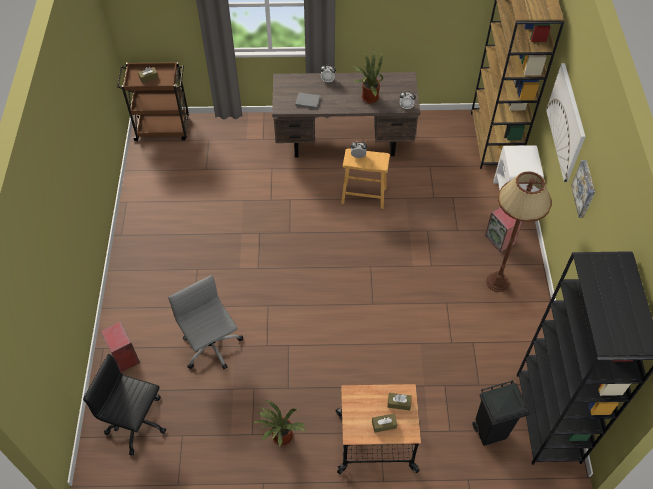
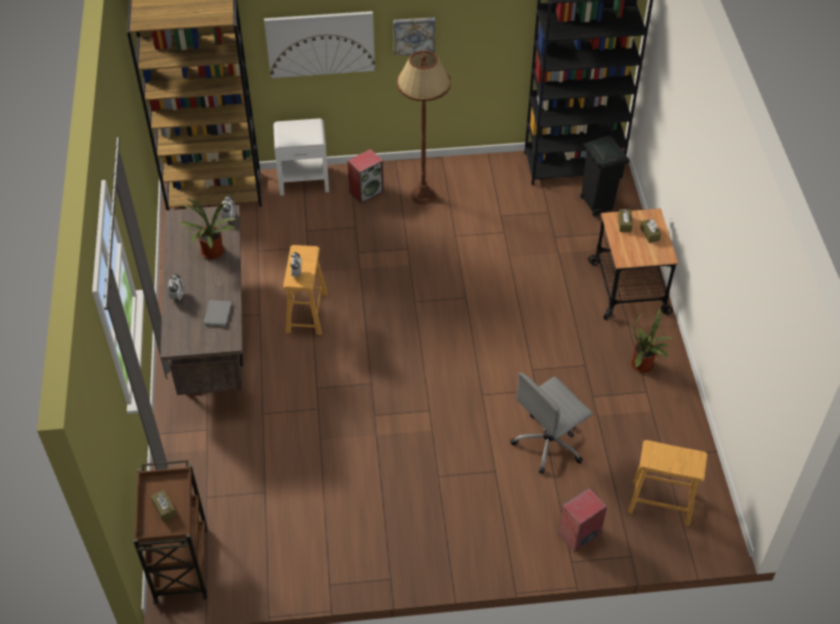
camera: 95 degrees left, 5 degrees down
(138, 423) = (661, 502): black office chair -> brown stool

